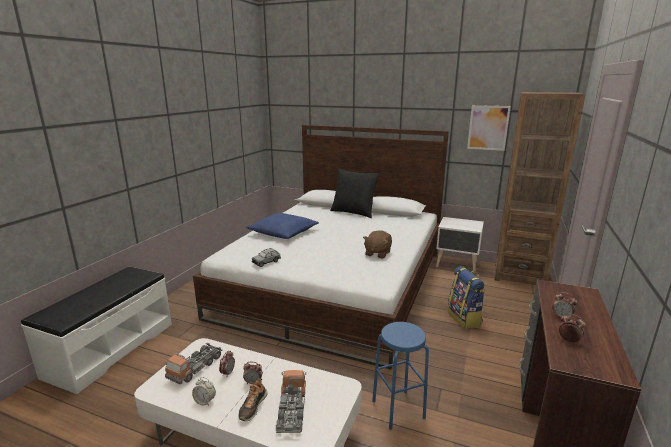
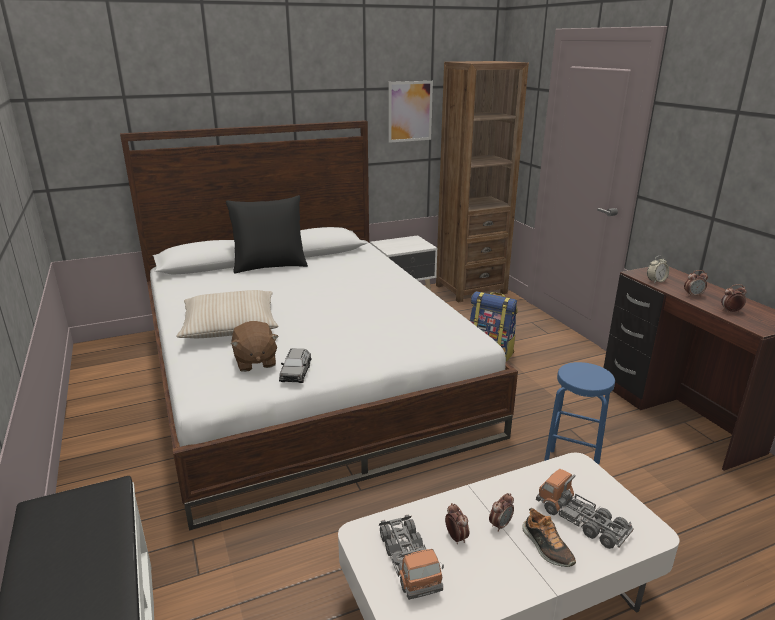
camera: 45 degrees left, 5 degrees up
(205, 401) = (495, 584): alarm clock -> alarm clock (656, 281)
(283, 232) = (230, 326): blue pillow -> beige pillow
(377, 253) = (403, 306): brown plush toy -> brown plush toy (255, 362)

